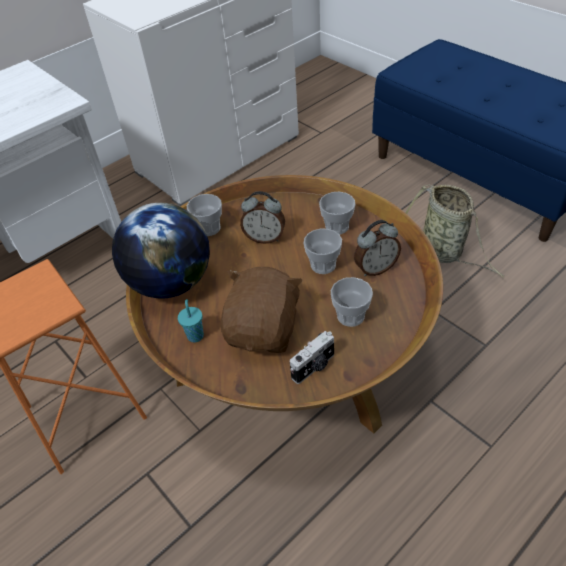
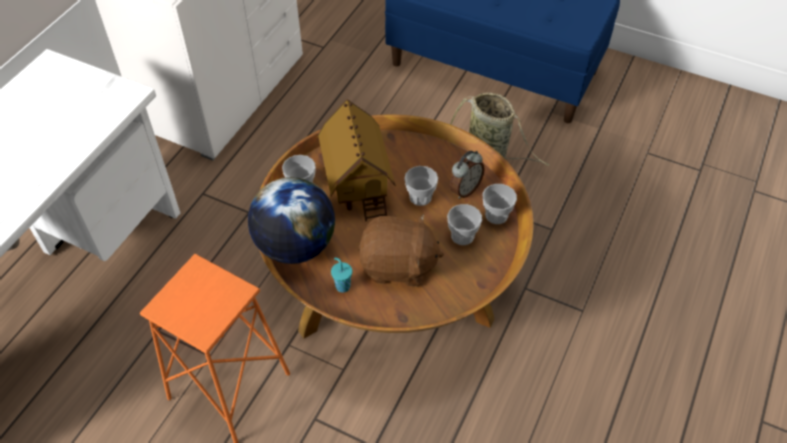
camera: 25 degrees left, 5 degrees up
(264, 330) = (398, 266): brown plush toy -> brown plush toy turned 105 degrees clockwise
(265, 238) = (358, 183): alarm clock -> toy house
(314, 367) = (452, 285): camera -> none
(337, 226) = (416, 158): cup -> cup (496, 215)

